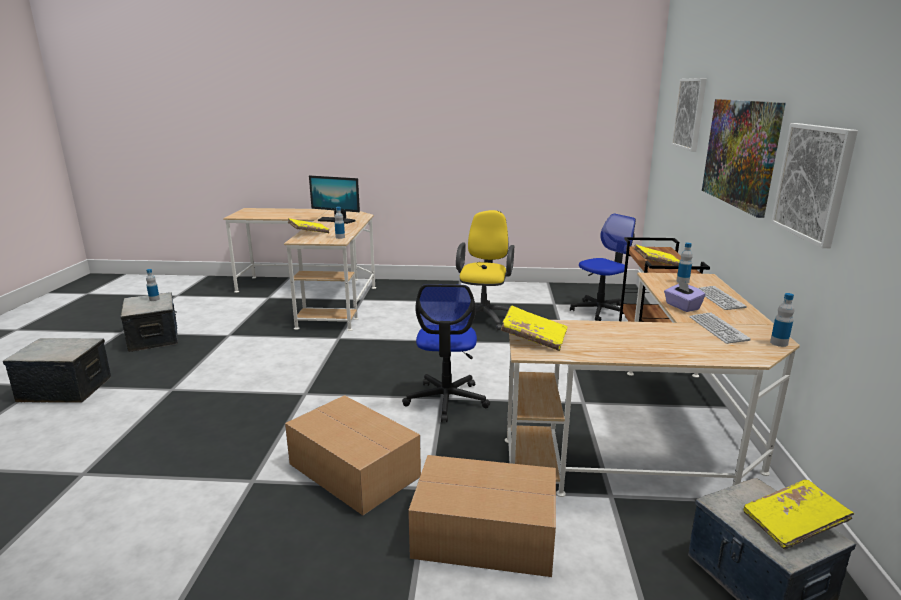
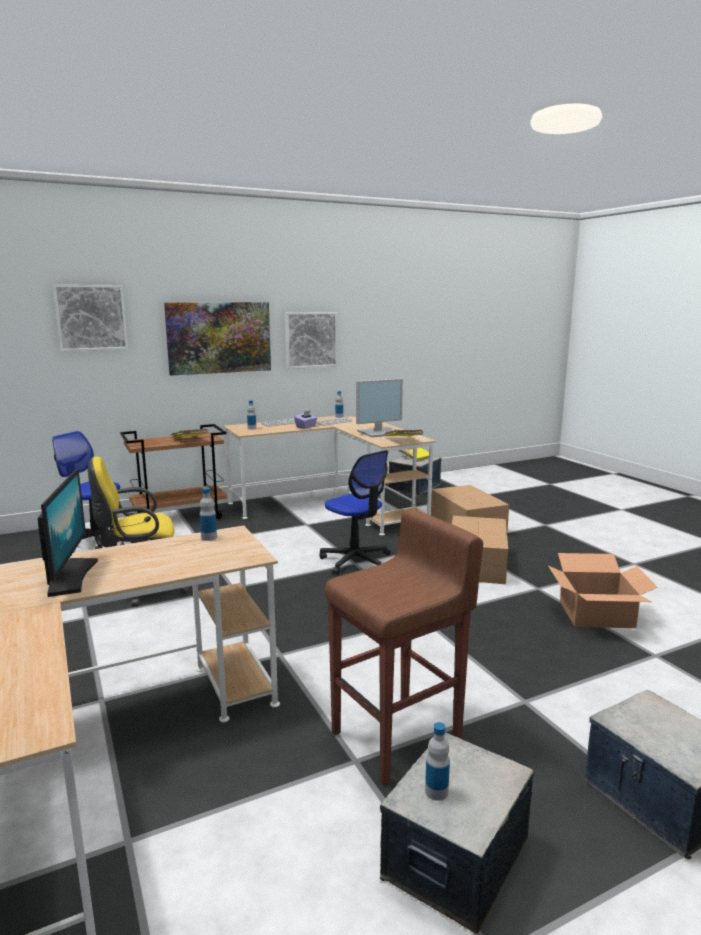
camera: 120 degrees left, 5 degrees down
(162, 485) = (597, 615): none -> cardboard box
(221, 347) = (398, 738): none -> brown stool
(309, 232) = (193, 566): yellow book -> none
(446, 400) = (356, 561): office chair -> office chair turned 75 degrees clockwise
(606, 339) = (380, 432): none -> monitor

